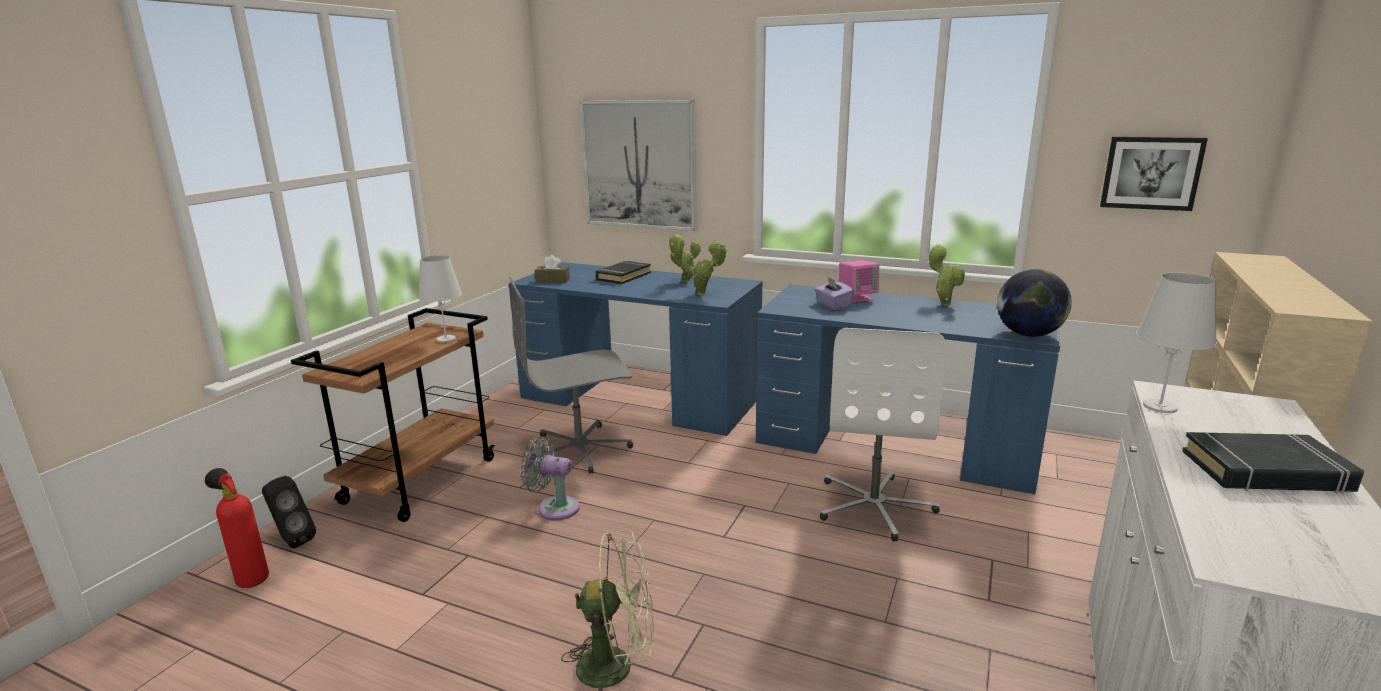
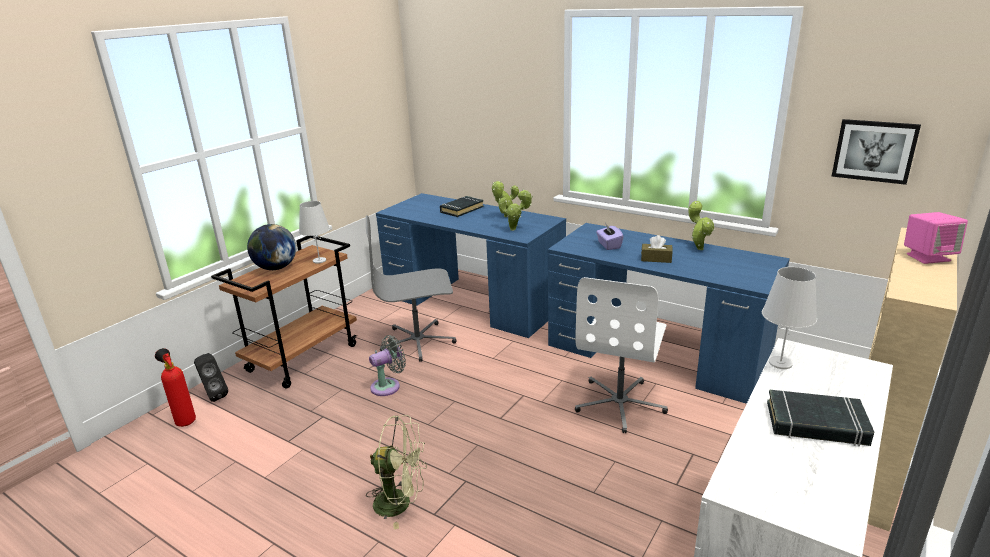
camera: 10 degrees right, 5 degrees up
(552, 281) = (408, 211): brown tissue box -> brown tissue box (656, 259)
(554, 508) = (388, 386): grey fan -> grey fan turned 120 degrees clockwise
(639, 165) = (478, 121): picture -> none
(857, 298) = (632, 239): pink speaker -> pink speaker (928, 257)
(1028, 334) = (750, 282): globe -> globe (276, 268)

